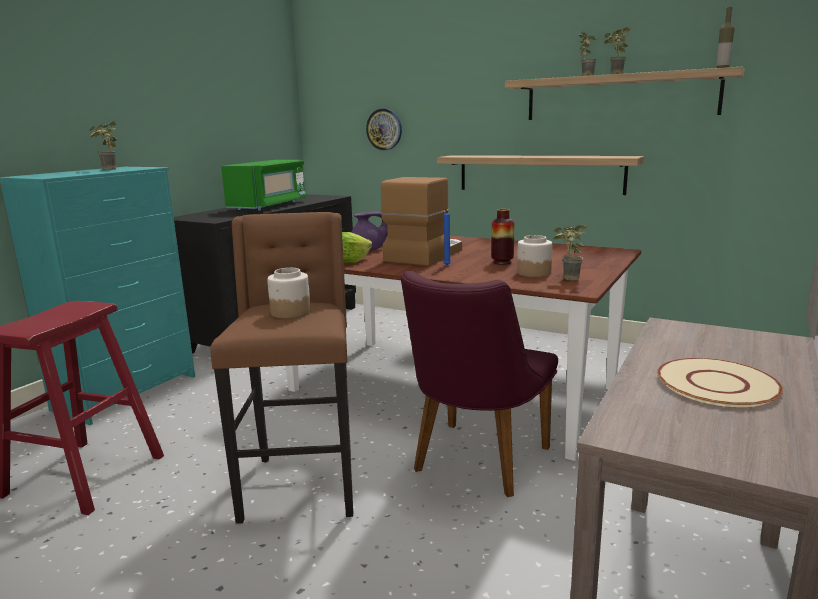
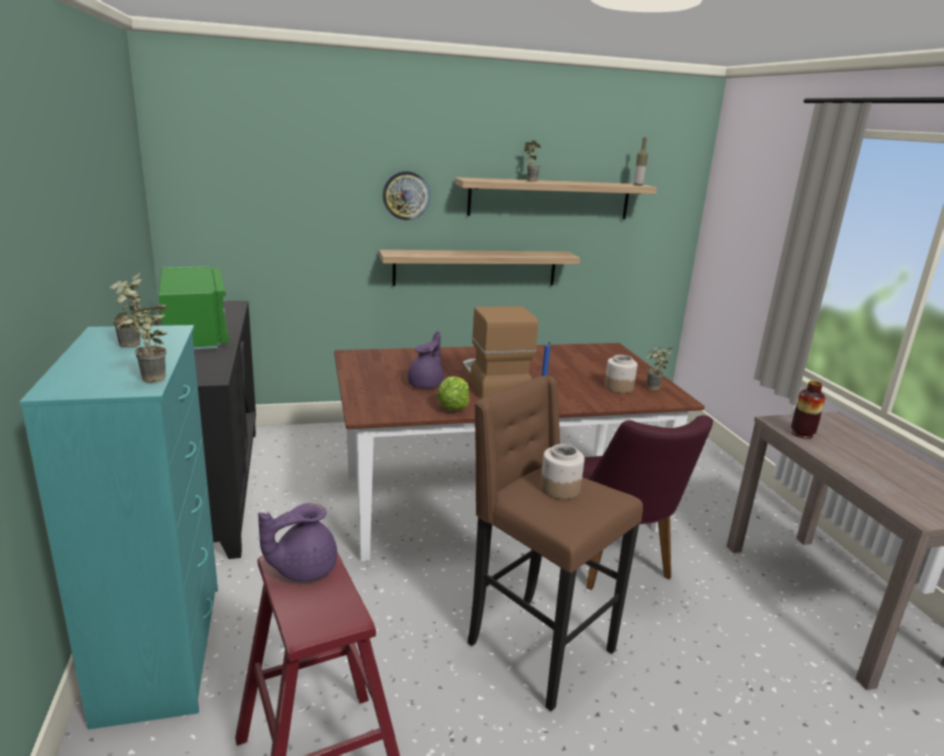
camera: 45 degrees left, 5 degrees up
(70, 309) = (302, 569): none -> purple teapot
(384, 129) = (289, 218): wall clock -> wall clock (406, 195)
(502, 262) = (571, 379): vase -> vase (802, 434)
(614, 74) = (558, 182): potted plant -> potted plant (148, 381)
(717, 384) = (880, 464): beige plate -> none

